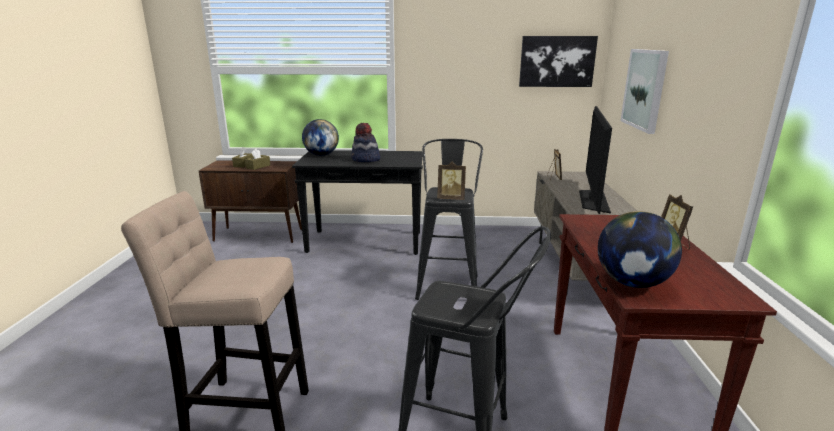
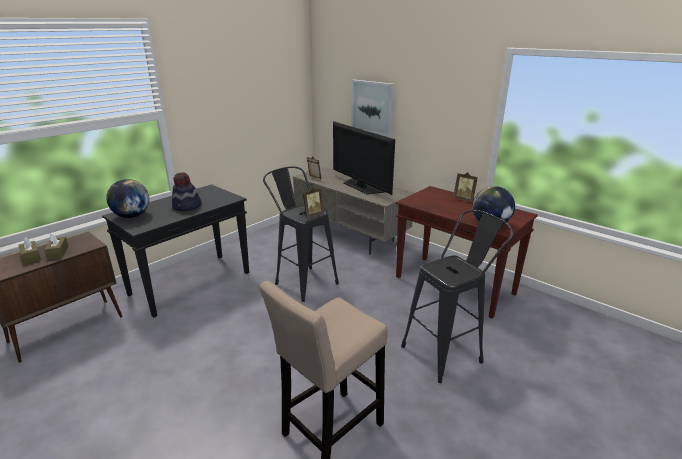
camera: 50 degrees left, 5 degrees up
(557, 61) = (284, 89): picture -> none

